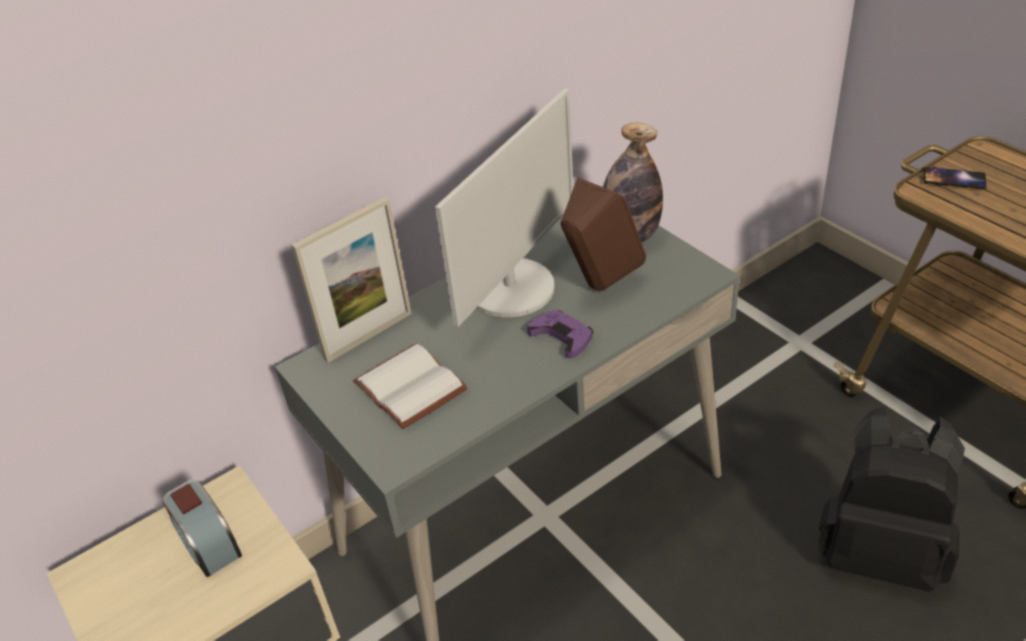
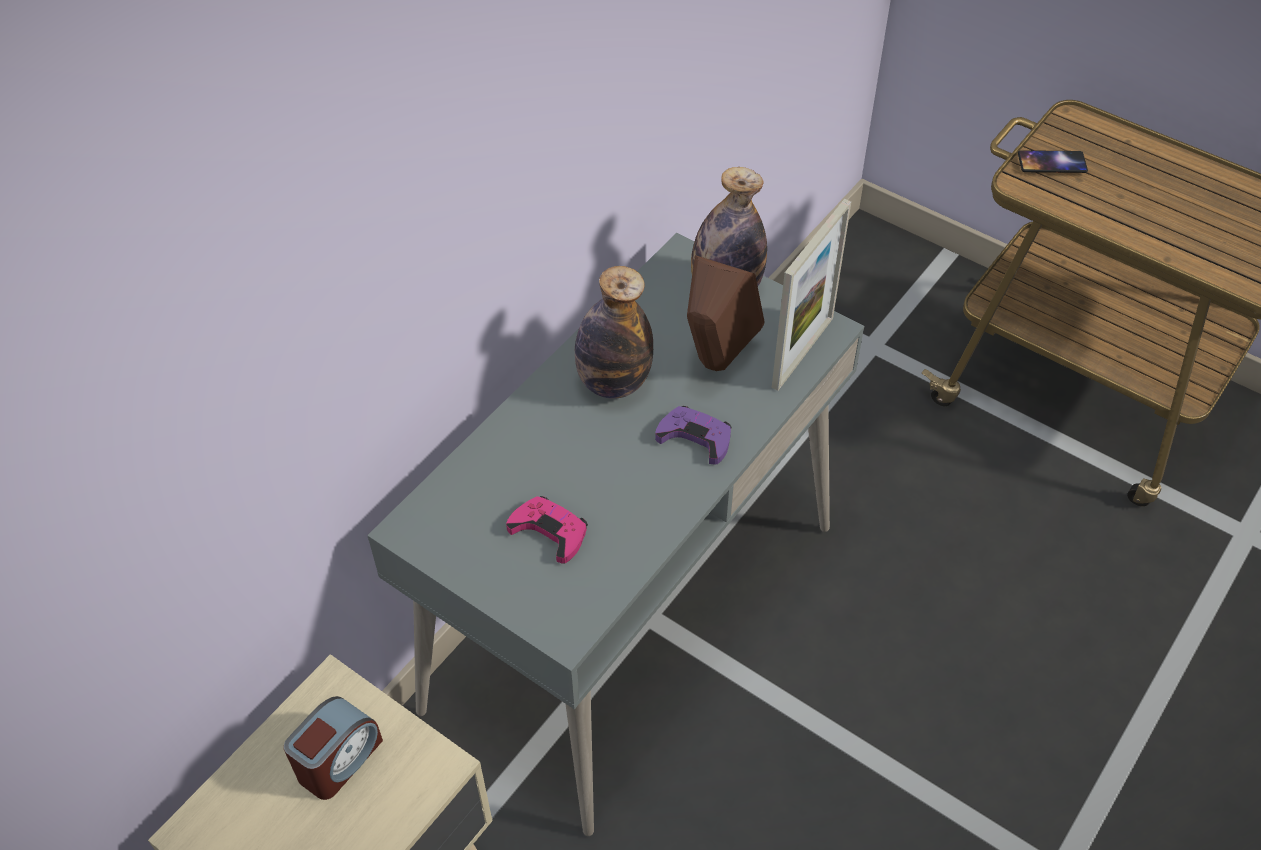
camera: 20 degrees left, 10 degrees up
(209, 544) = (339, 760): alarm clock -> alarm clock turned 90 degrees counterclockwise
(368, 336) = (467, 474): picture frame -> picture frame (802, 352)
(413, 386) = (549, 531): white book -> pink game controller
(511, 288) = (613, 382): monitor -> bottle
(880, 553) = (1015, 584): black backpack -> none

